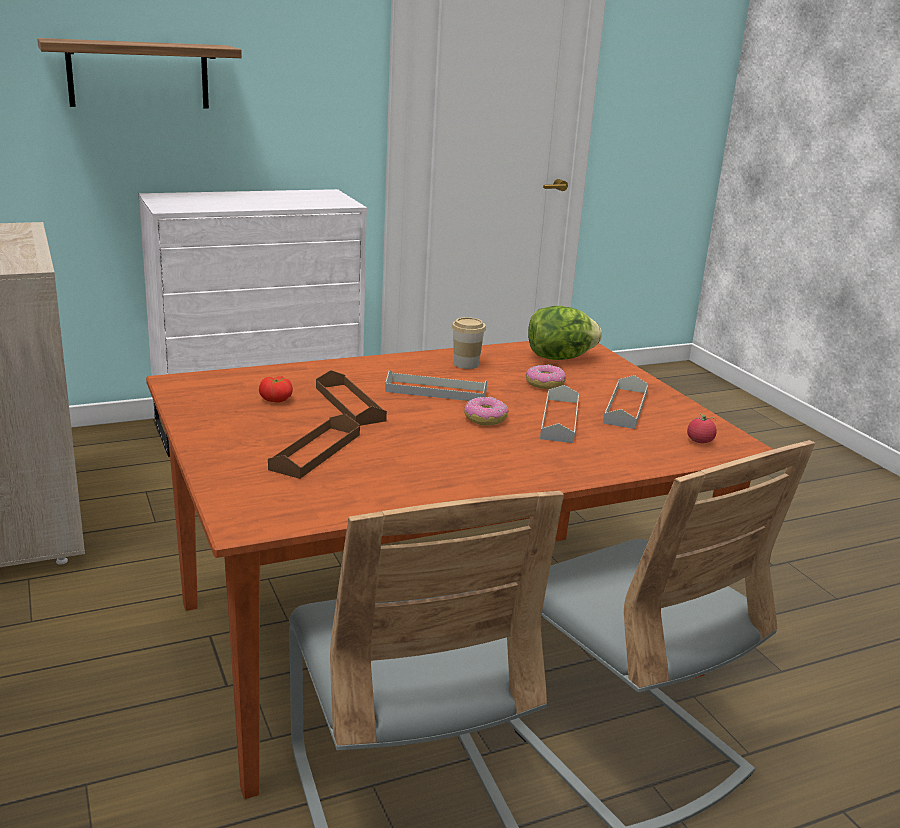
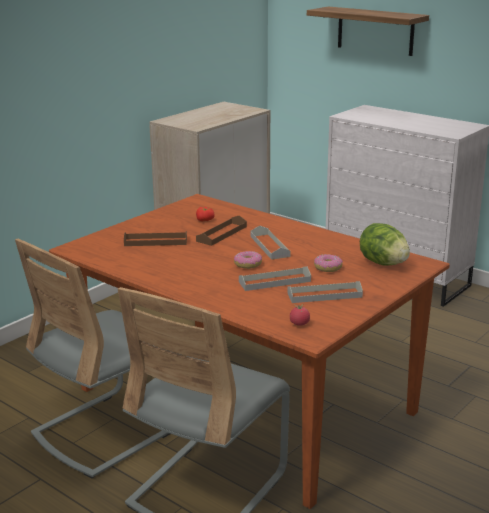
camera: 65 degrees right, 0 degrees up
(466, 364) = (325, 244): cup -> none

